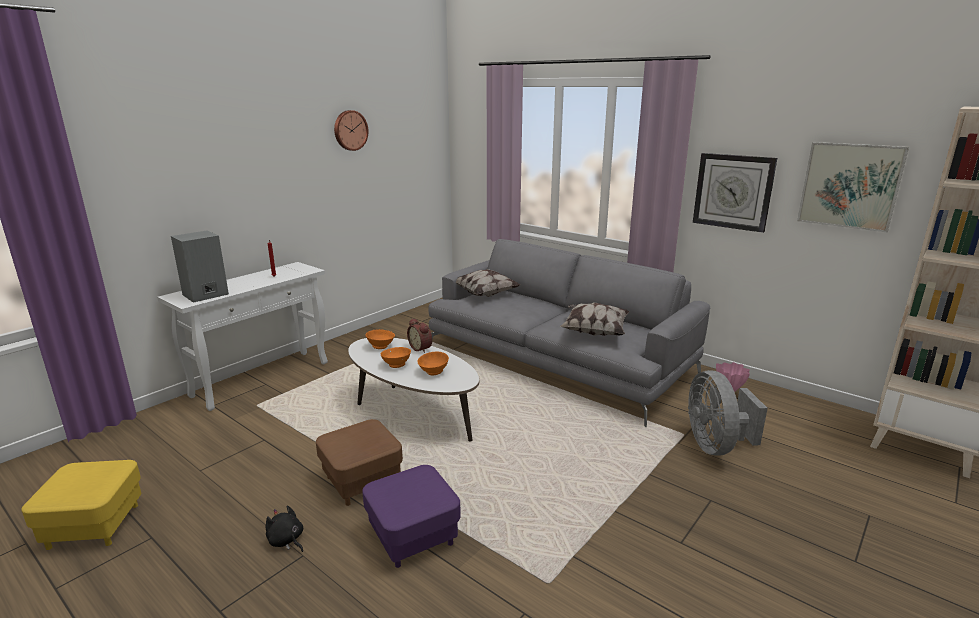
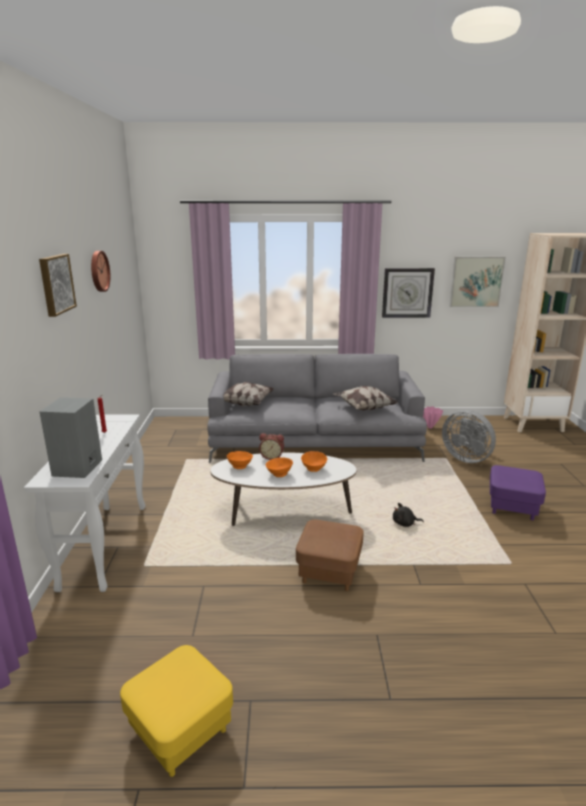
camera: 40 degrees left, 0 degrees up
(258, 134) = (55, 284): none -> picture
(286, 541) = (351, 634): black plush toy -> black plush toy (405, 523)
(413, 537) = (416, 583): purple ottoman -> purple ottoman (512, 507)

